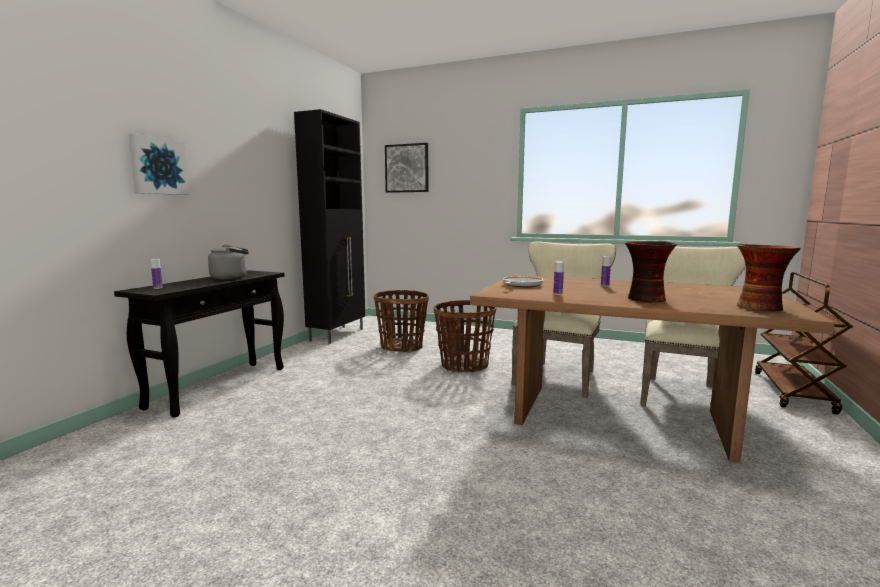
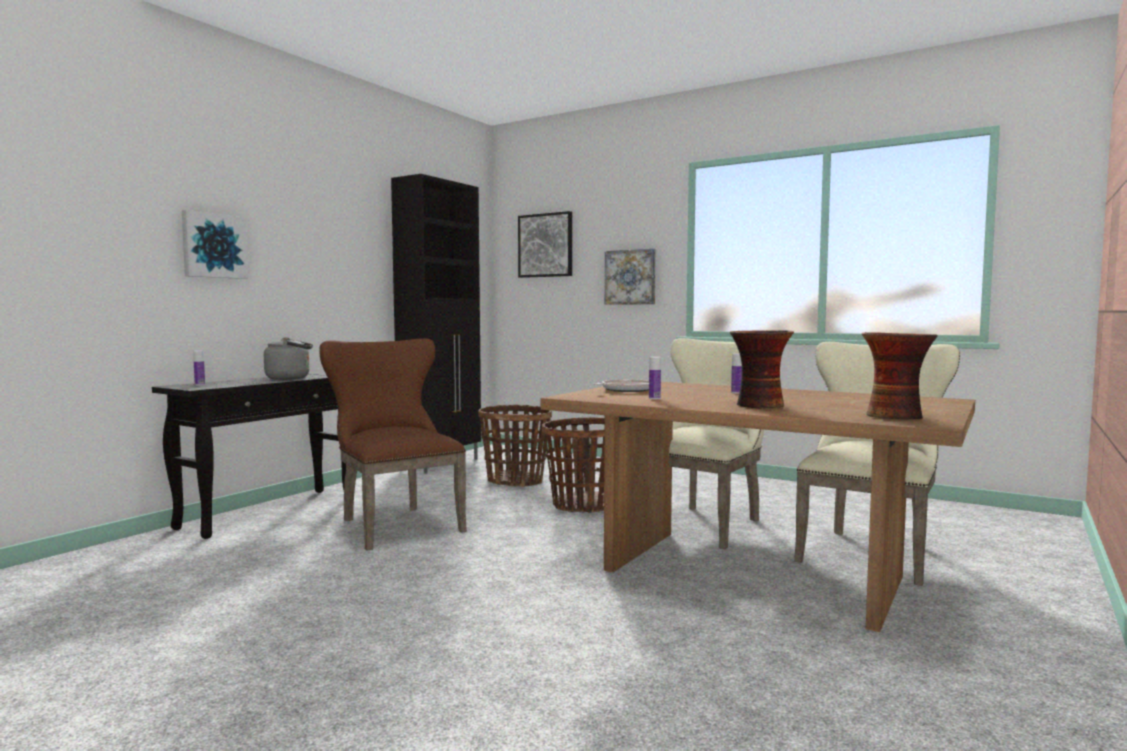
camera: 10 degrees right, 5 degrees down
(330, 392) = (395, 524): none -> brown chair
(474, 193) = (630, 277): none -> picture
(793, 392) = (1045, 560): brown cart -> none

